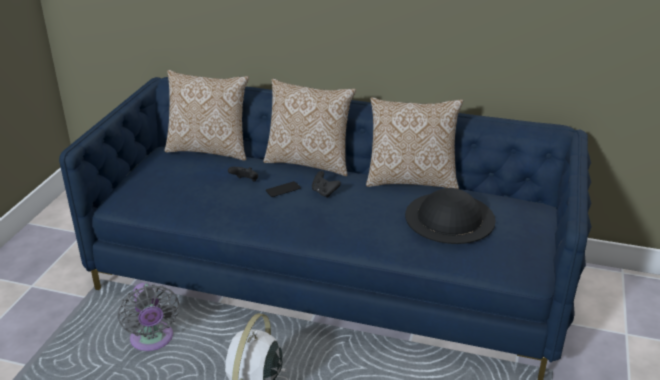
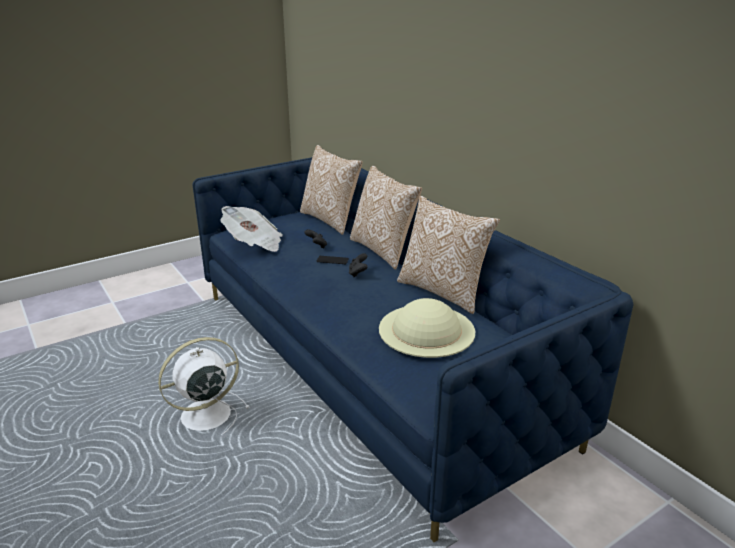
camera: 40 degrees right, 5 degrees down
(152, 340) = (202, 345): grey fan -> none
(176, 203) = (254, 243): none -> newspaper
(450, 217) = (426, 330): black hat -> beige hat

